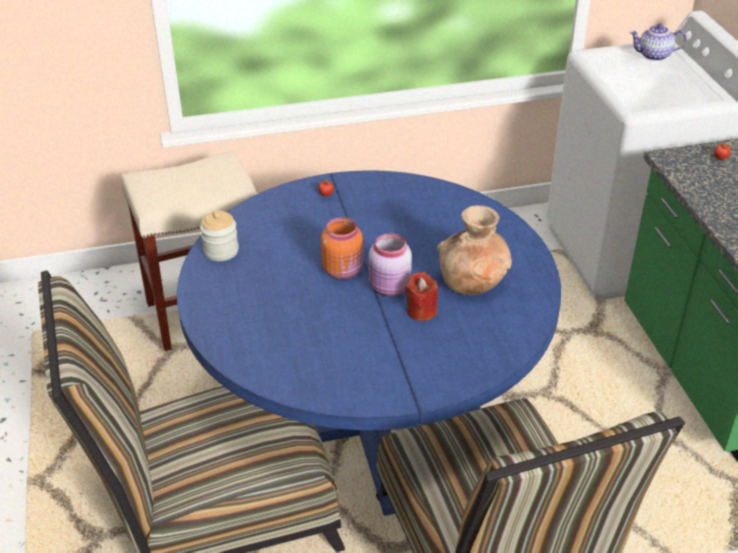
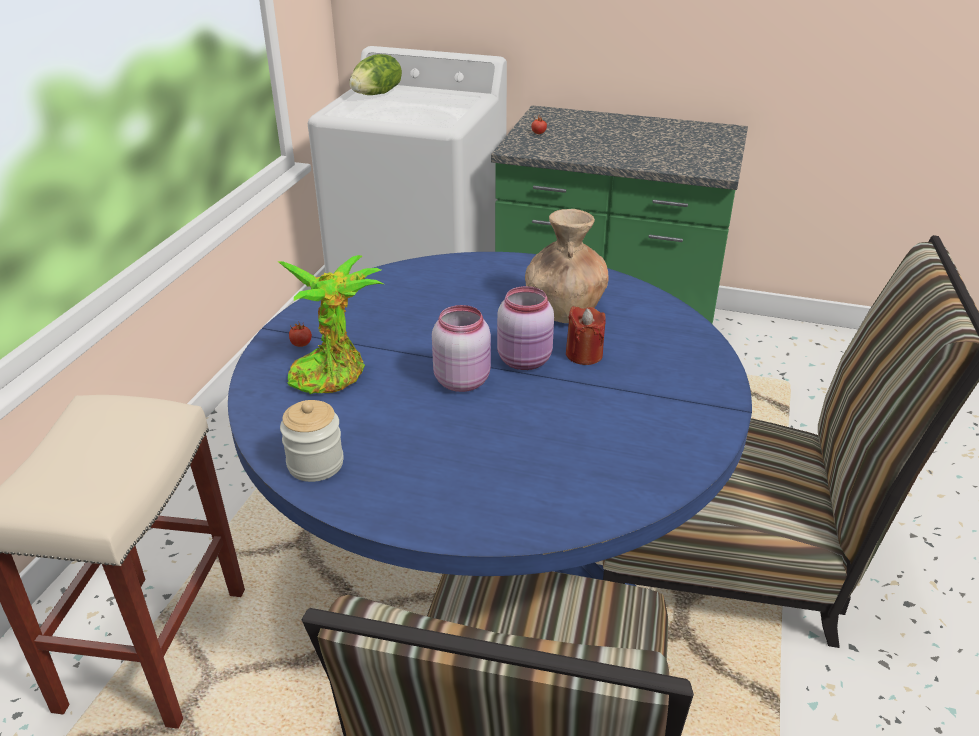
camera: 60 degrees left, 5 degrees down
(307, 219) = (332, 373): none -> potted plant
(344, 270) = (462, 380): orange jar -> pink jar
(654, 56) = (377, 94): teapot -> lettuce

